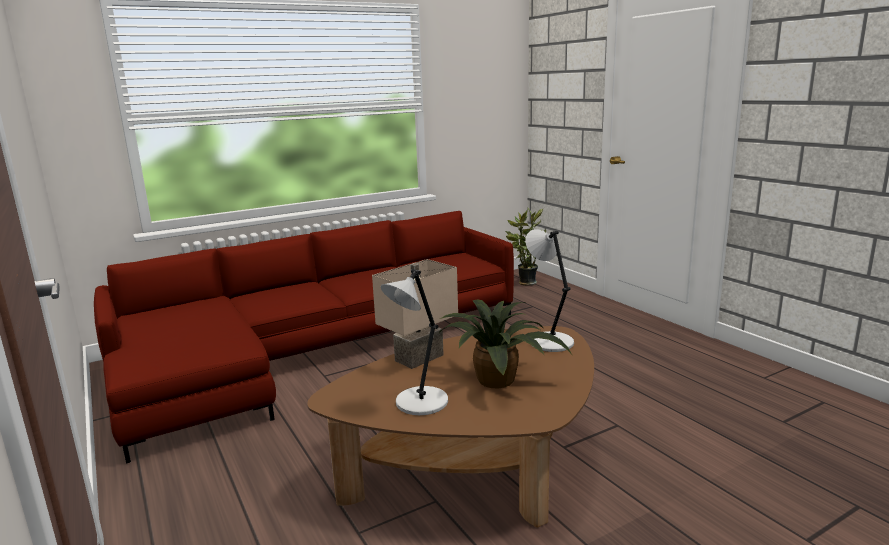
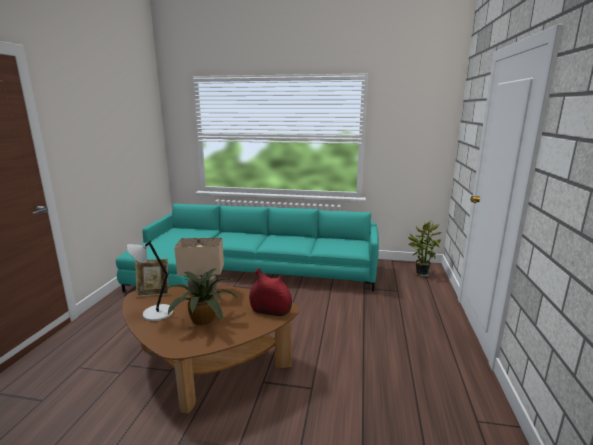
camera: 40 degrees right, 0 degrees up
(313, 351) = (249, 272): red sofa -> turquoise sofa
(351, 388) = (154, 293): none -> picture frame
(549, 342) = (270, 311): grey table lamp -> red vase

